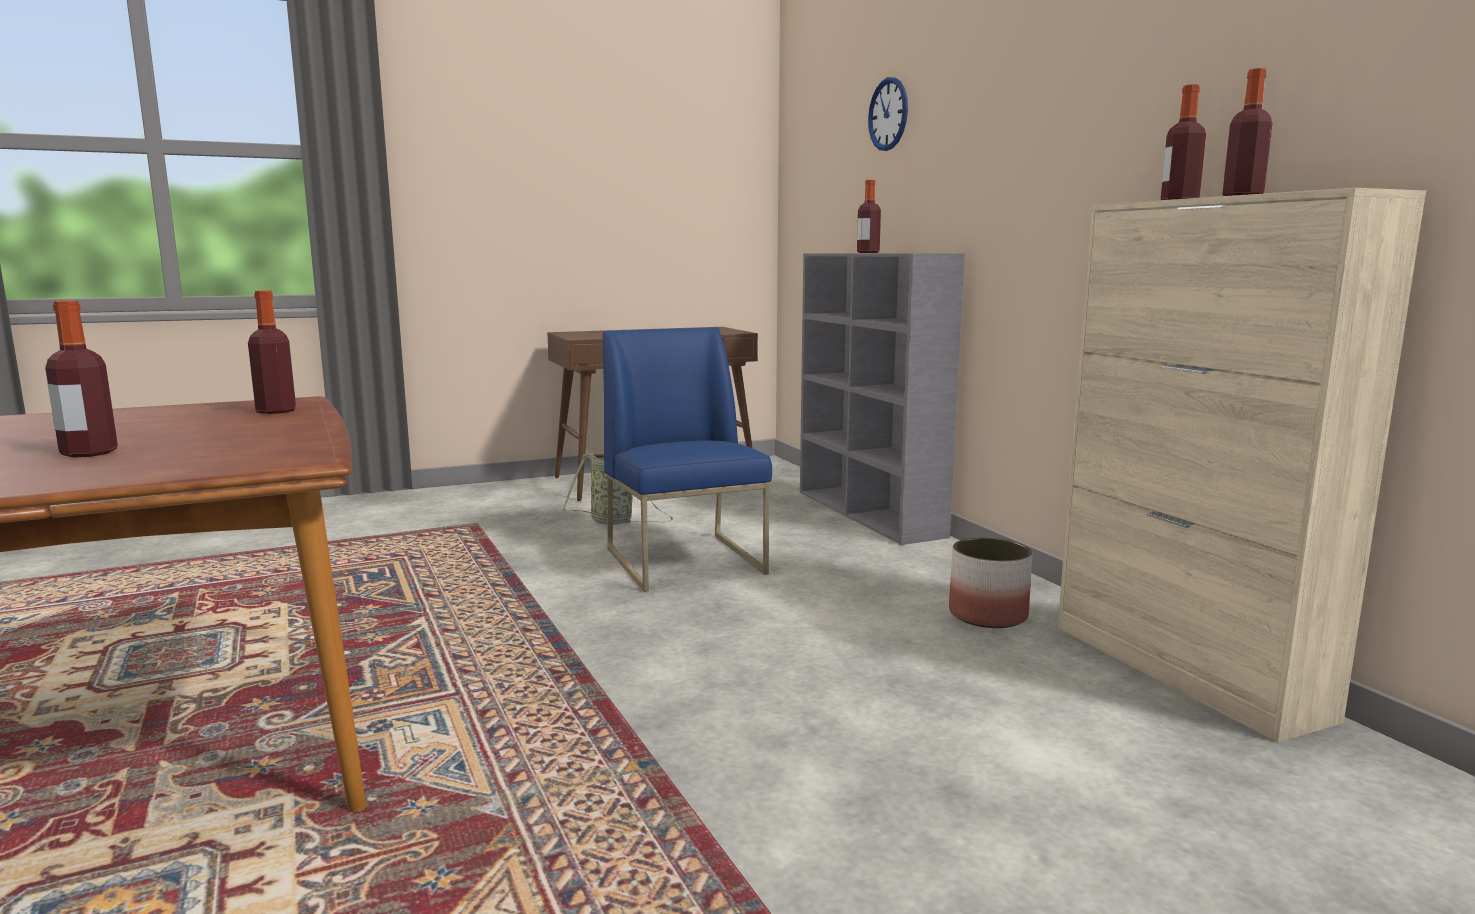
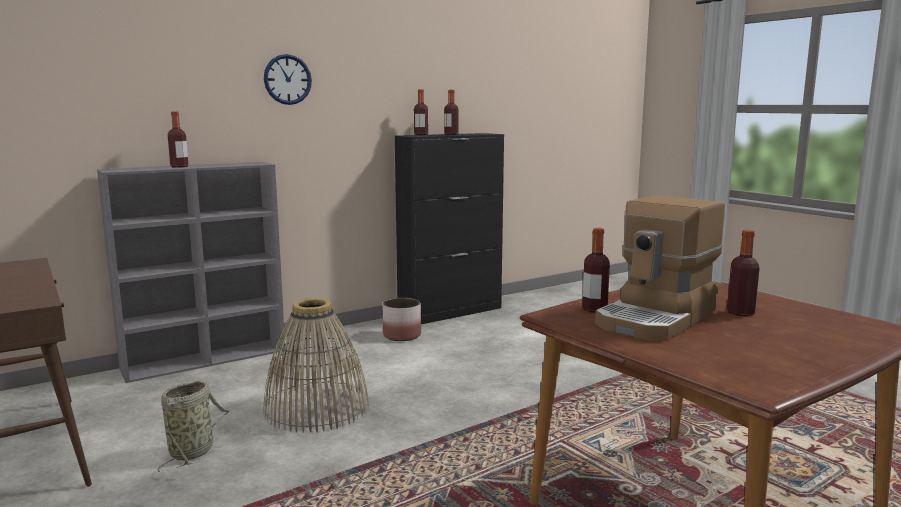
camera: 100 degrees left, 0 degrees up
(178, 423) = (657, 319): none -> coffee machine
(686, 561) = (316, 408): blue chair -> basket
(888, 114) = (143, 58): wall clock -> wall clock (287, 79)
(1185, 671) = (451, 312): beige cabinet -> black cabinet

